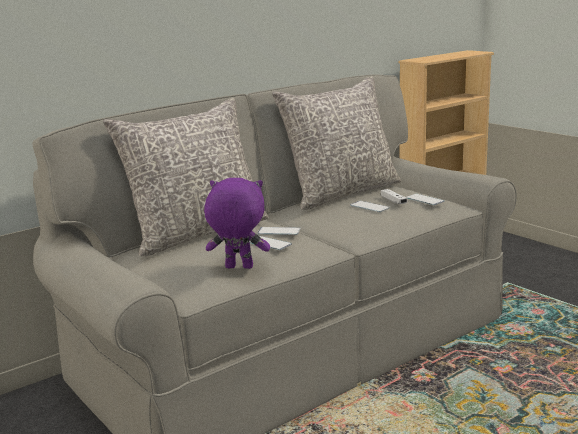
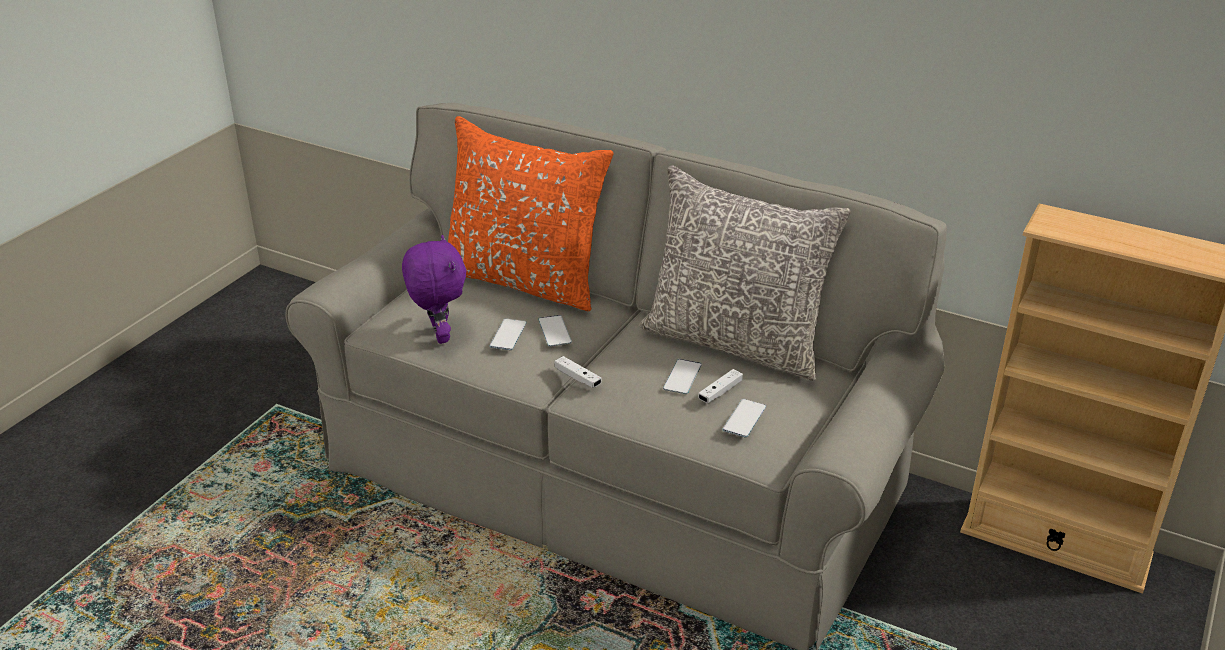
camera: 65 degrees right, 15 degrees up
(197, 233) = (524, 280): grey pillow -> orange pillow
(340, 234) = (577, 378): none -> white game controller

